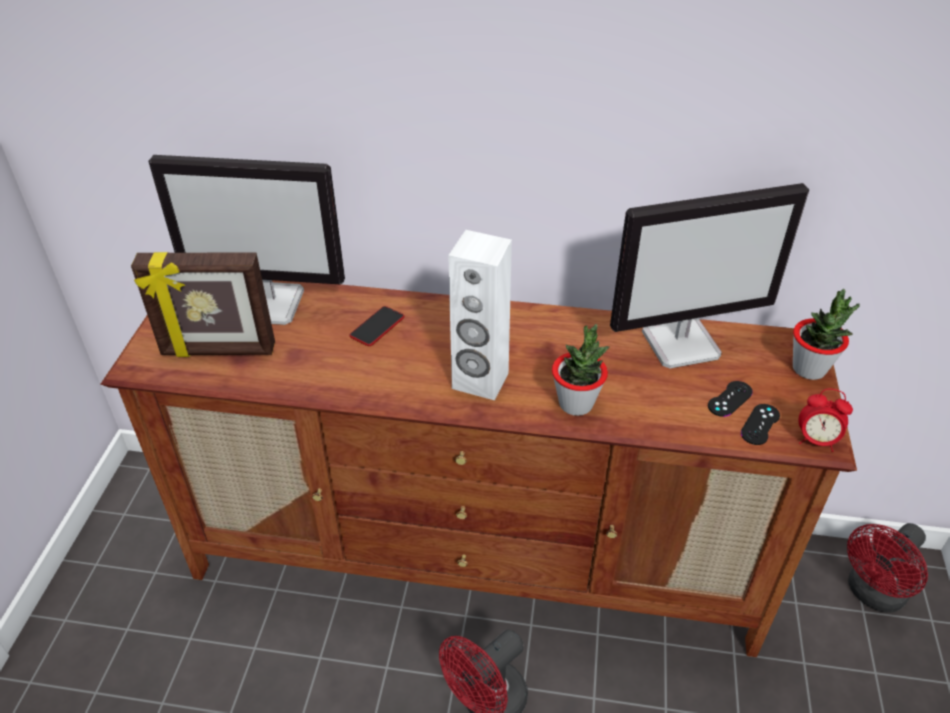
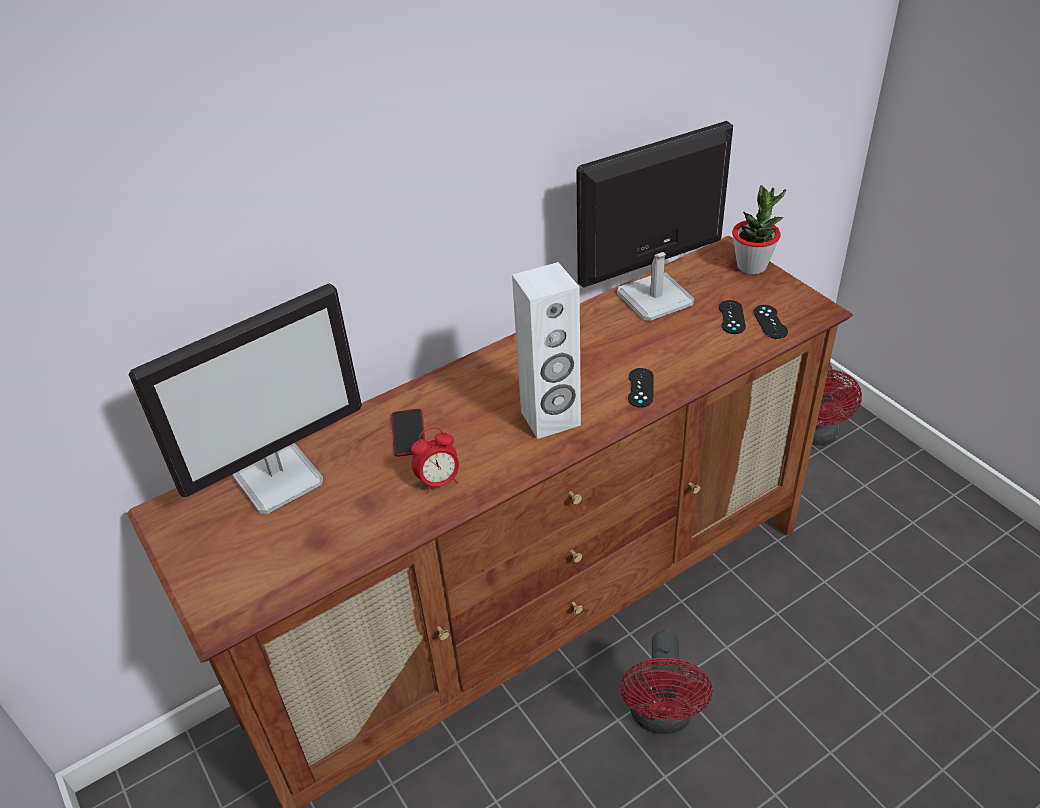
camera: 40 degrees left, 0 degrees up
(218, 351) = (287, 549): picture frame -> none
(576, 404) = (640, 388): potted plant -> black game controller
(682, 343) = (653, 298): monitor -> monitor turned 150 degrees counterclockwise
(816, 441) = (813, 310): alarm clock -> alarm clock (439, 481)

